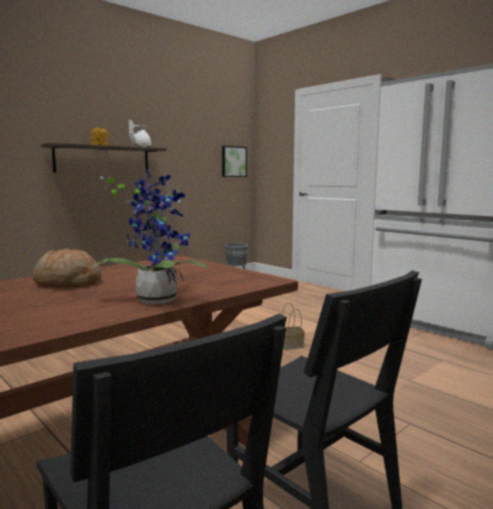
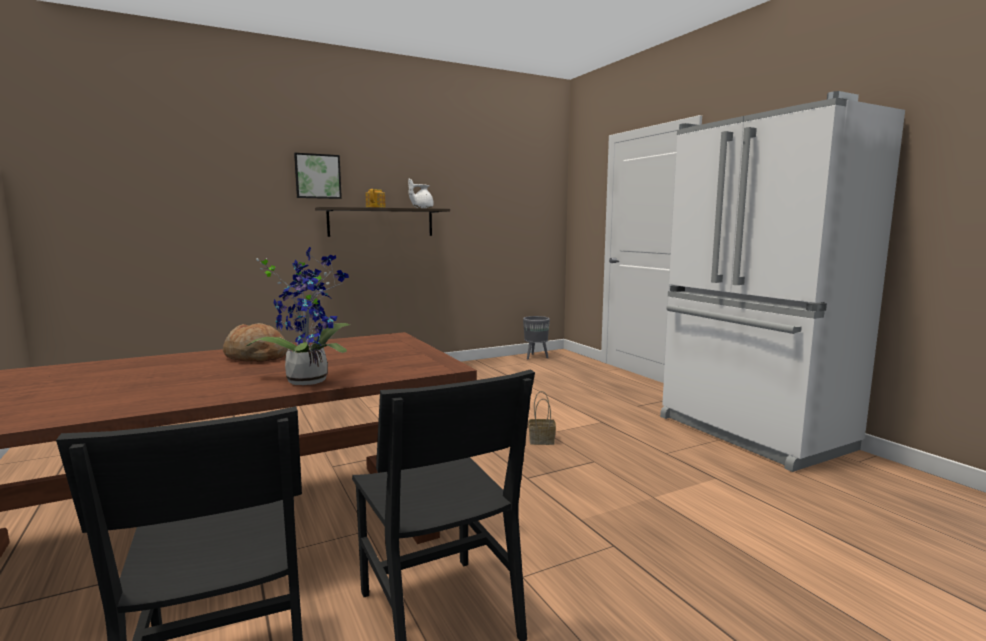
camera: 15 degrees right, 0 degrees up
(233, 161) = (538, 221): picture -> picture (317, 176)

